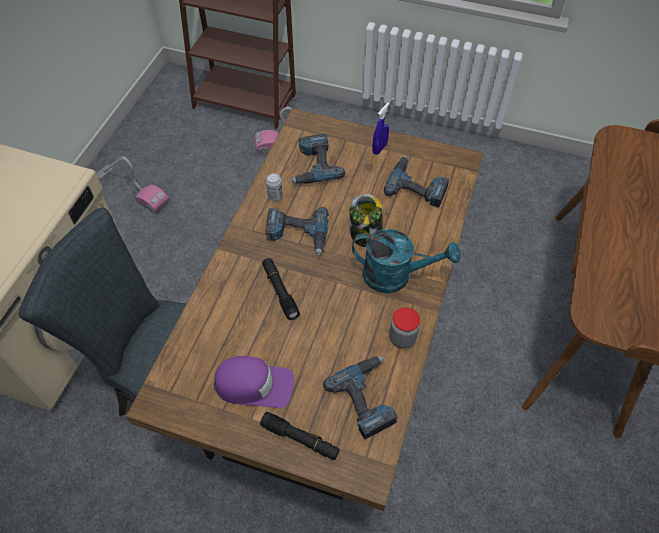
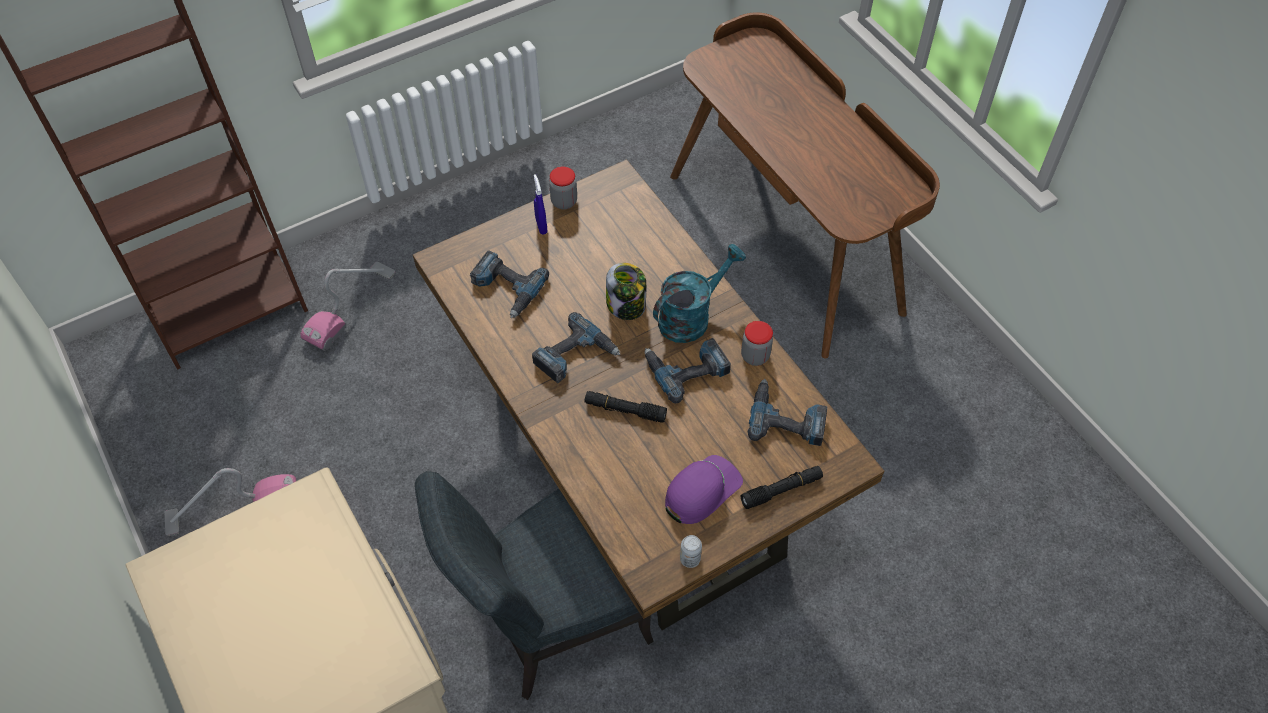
camera: 50 degrees left, 0 degrees up
(275, 196) = (512, 343): can -> can (690, 559)
(411, 146) = (564, 202): none -> jar
(417, 186) = (613, 231): power drill -> power drill (686, 368)

